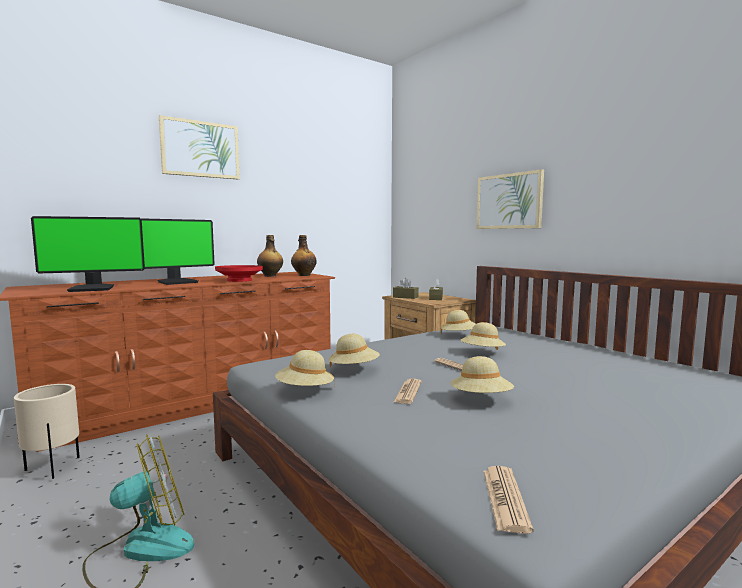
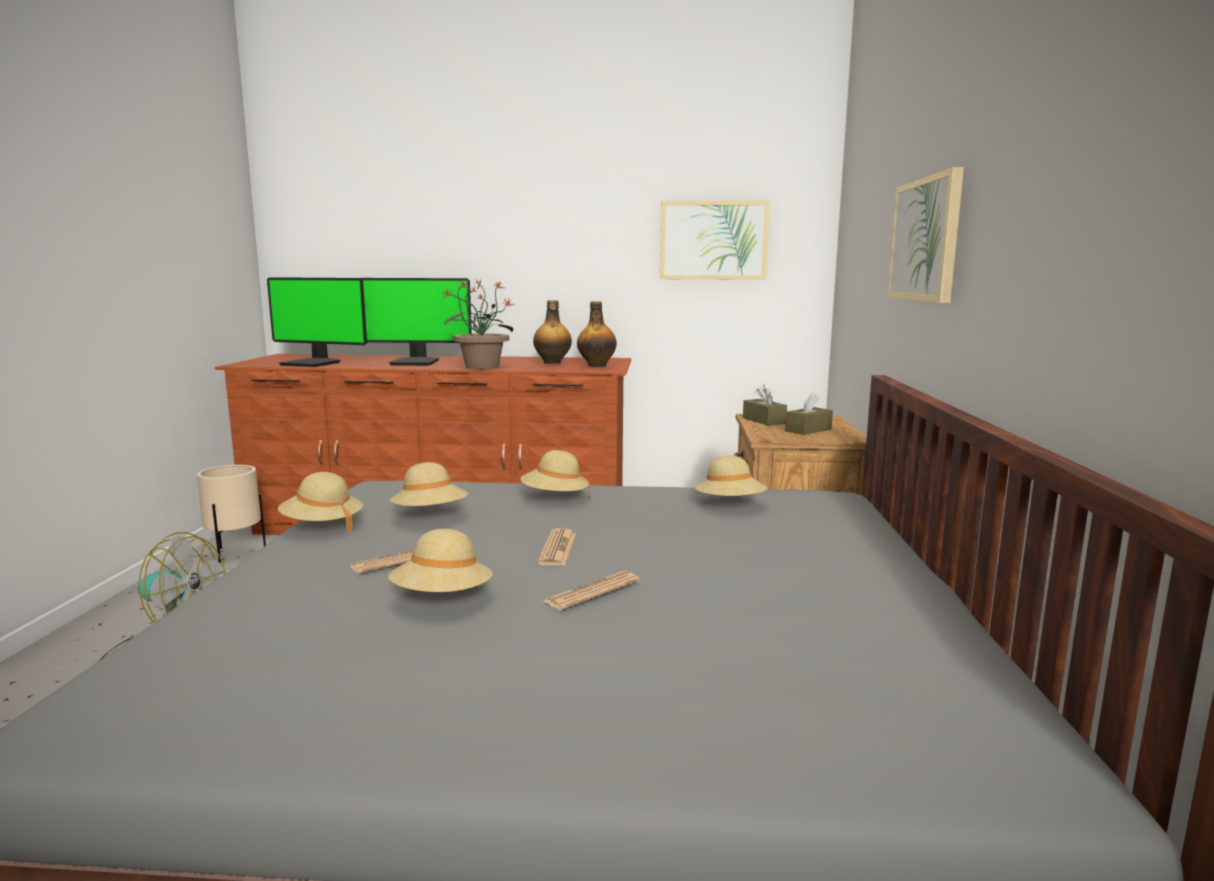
camera: 40 degrees right, 5 degrees up
(200, 149) = (486, 175): picture -> picture (713, 240)
(239, 280) = (481, 367): red bowl -> potted plant
(482, 353) = (670, 540): beige hat -> beige hat (555, 498)
(505, 499) = (114, 698): newspaper -> newspaper (592, 591)

